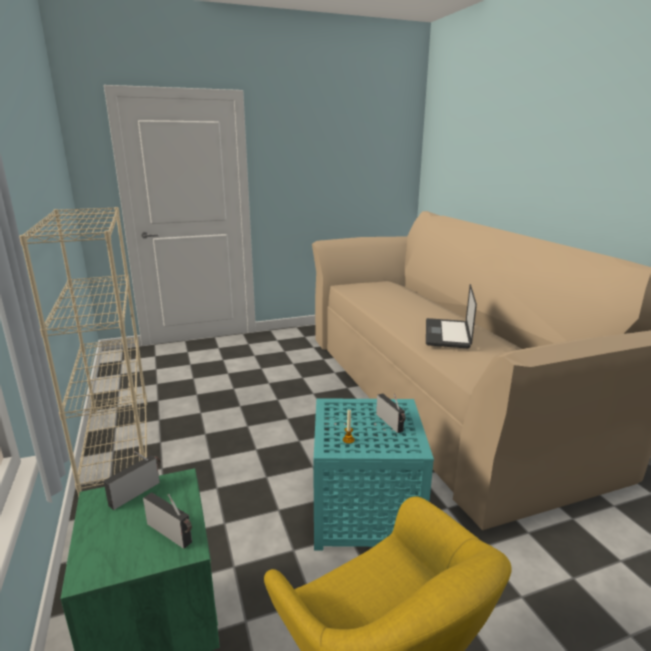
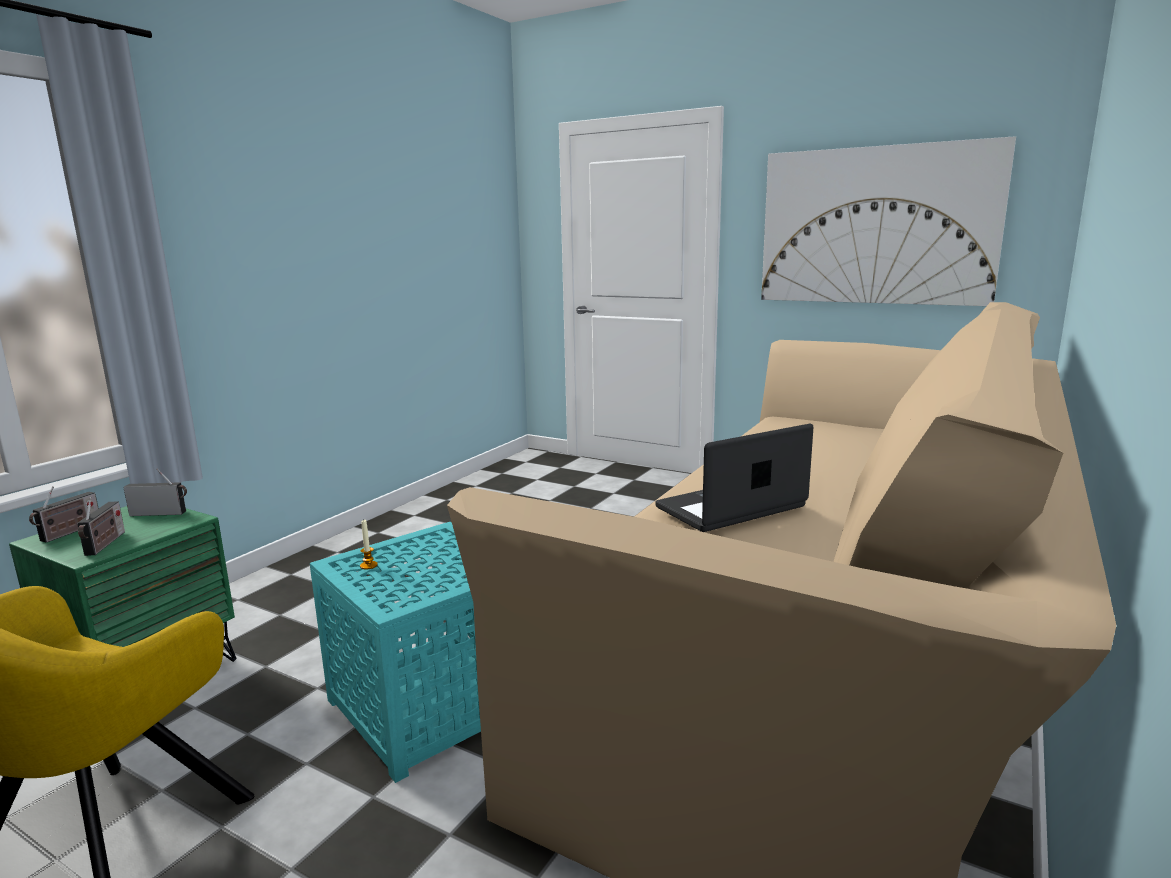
camera: 50 degrees right, 5 degrees down
(117, 443) = (391, 528): beige bookcase -> none
(338, 171) = (876, 226): none -> picture
(391, 423) = (440, 574): radio -> radio (69, 532)

